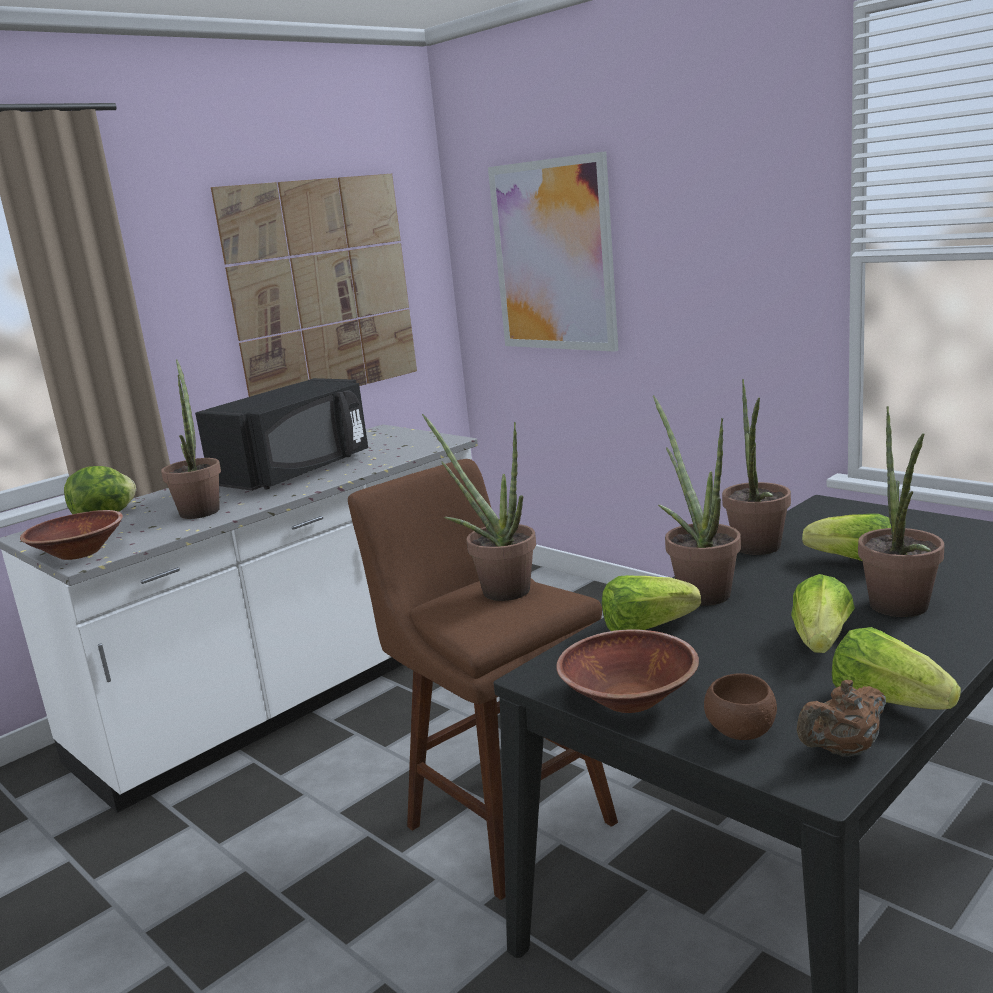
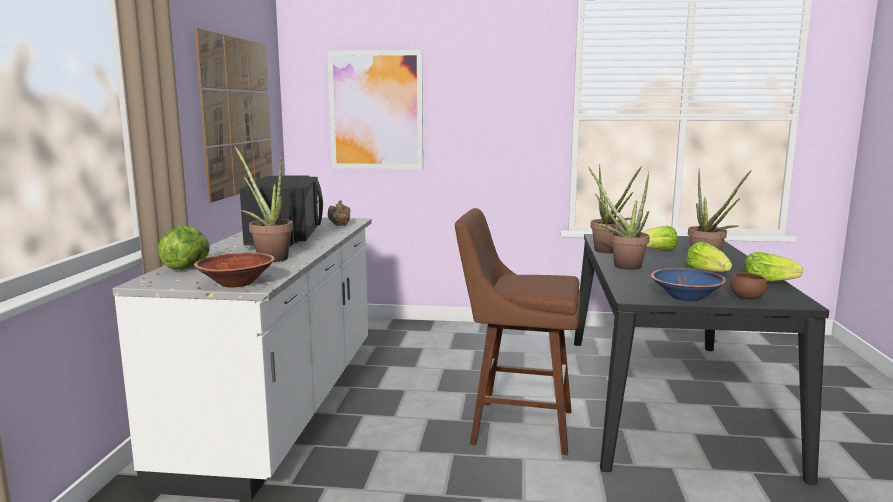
camera: 40 degrees left, 5 degrees down
(497, 589) = (526, 277): potted plant -> none
(630, 699) = (686, 297): brown bowl -> blue bowl
(646, 628) = (633, 278): lettuce -> none
(843, 751) = (787, 296): brown teapot -> brown teapot (340, 225)

